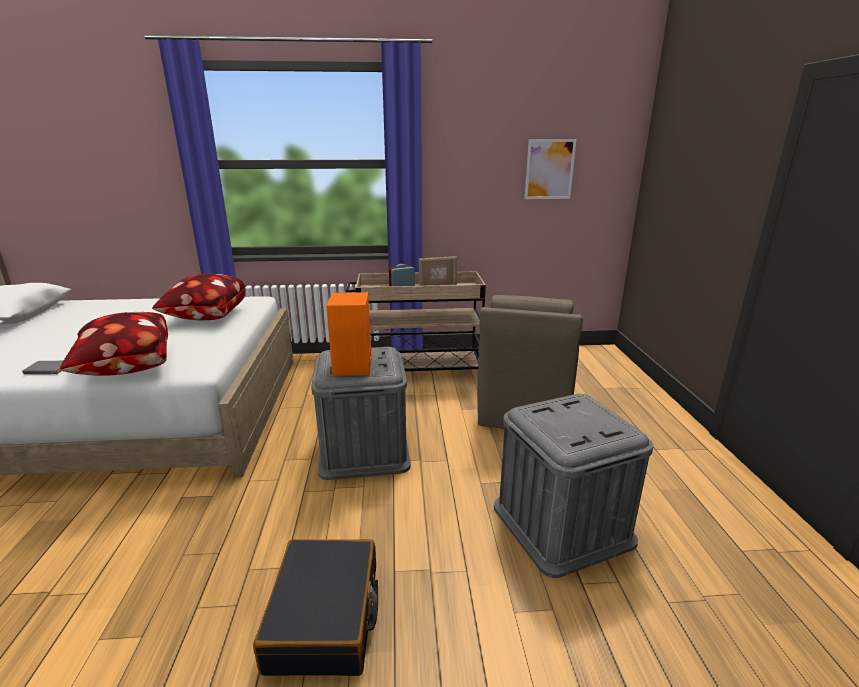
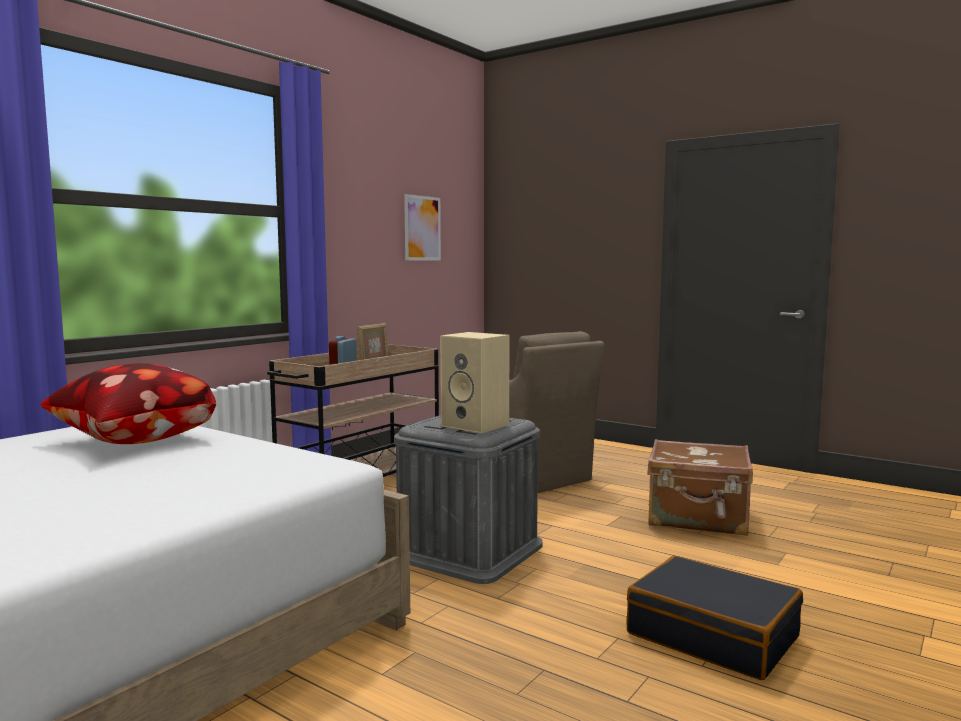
camera: 50 degrees left, 15 degrees down
(47, 370) = (89, 532): grey book -> none
(125, 369) = (232, 491): pillow -> none
(353, 367) = (477, 425): orange speaker -> beige speaker
(562, 523) = (698, 519): grey storage box -> brown suitcase

